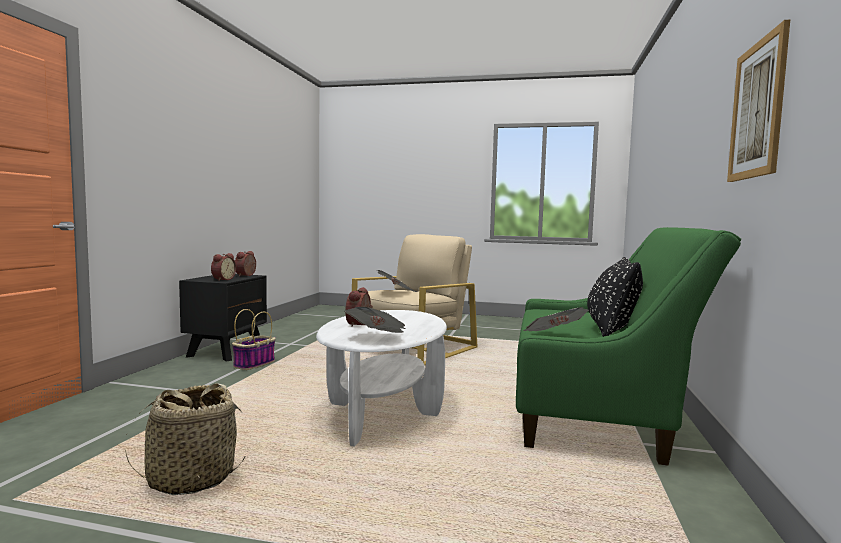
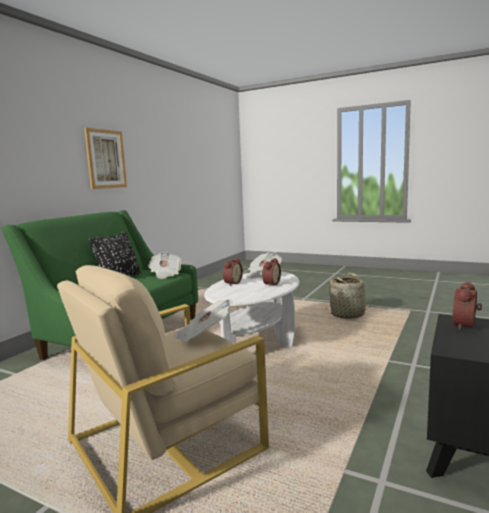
camera: 165 degrees left, 5 degrees up
(247, 275) = (463, 349): alarm clock -> alarm clock (232, 283)
(254, 364) = (393, 408): basket -> none

